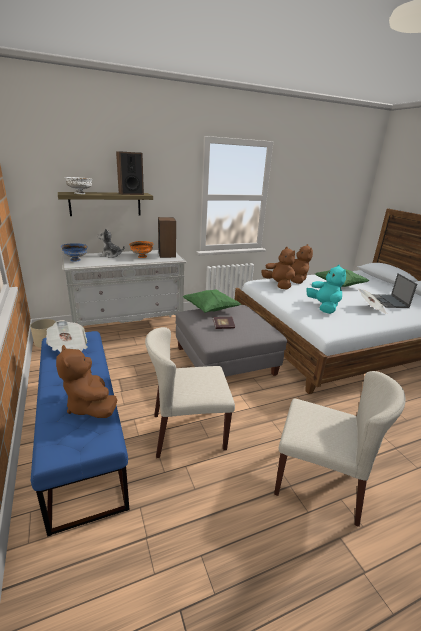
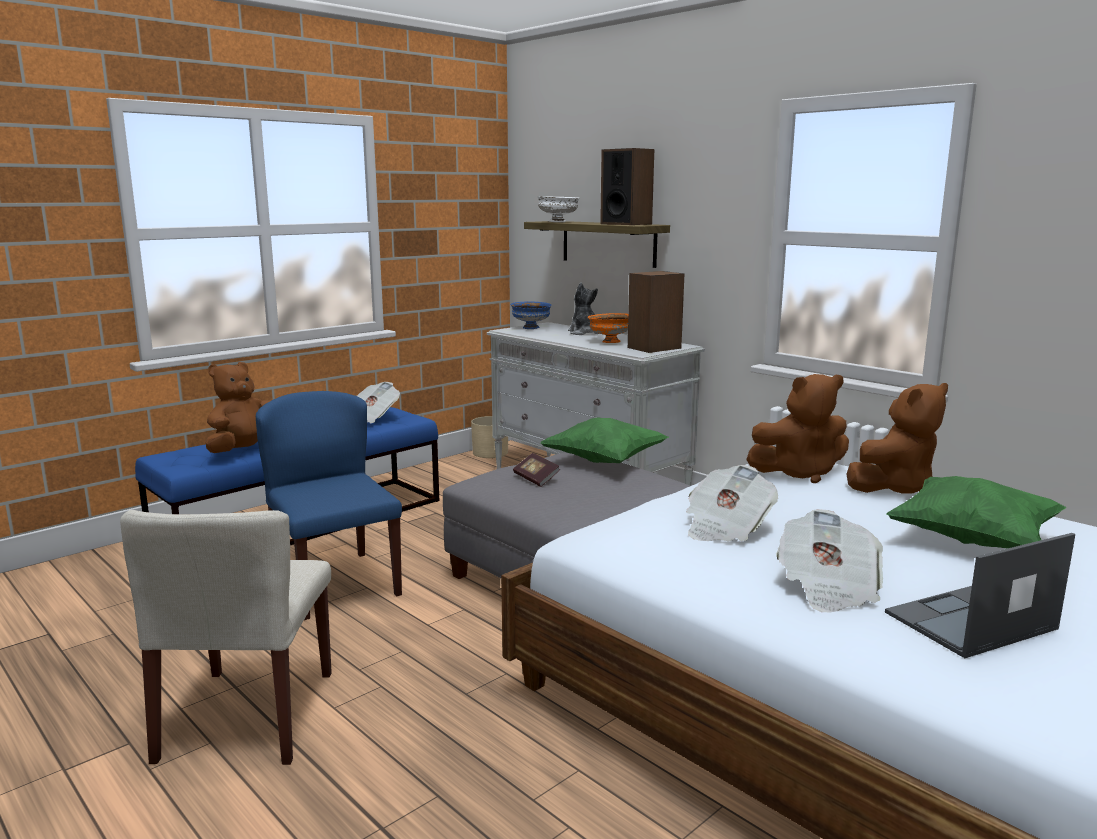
camera: 70 degrees right, 10 degrees down
(187, 432) = (334, 584): beige chair -> blue chair
(278, 285) = (799, 473): brown plush toy -> brown plush toy turned 45 degrees clockwise
(323, 307) = (725, 528): turquoise plush toy -> newspaper

